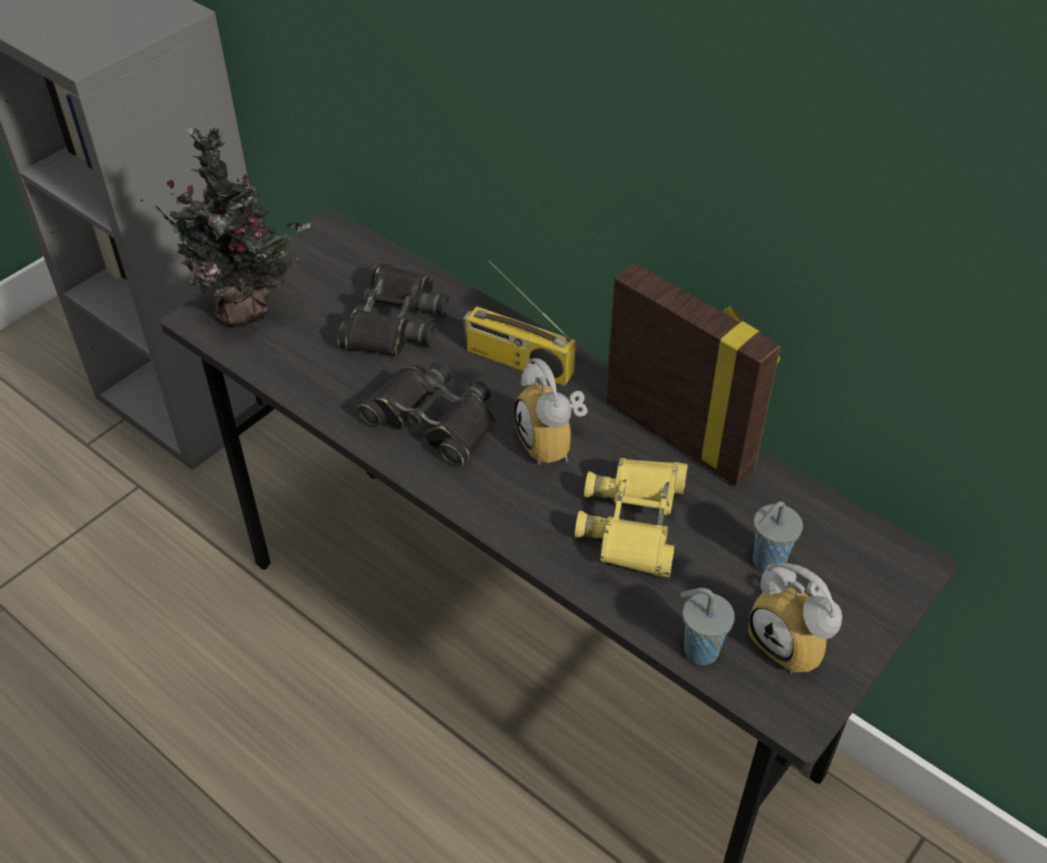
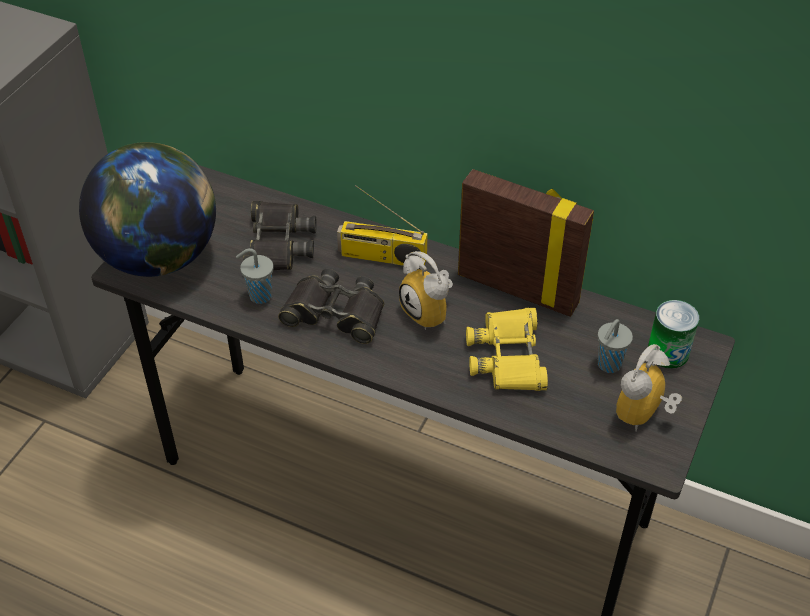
camera: 15 degrees left, 0 degrees up
(248, 310) = (159, 256): potted plant -> globe
(698, 650) = (581, 435): grey cup -> grey cup (259, 296)
(794, 643) = (644, 416): alarm clock -> alarm clock turned 90 degrees clockwise
(856, 562) = (668, 352): none -> can

